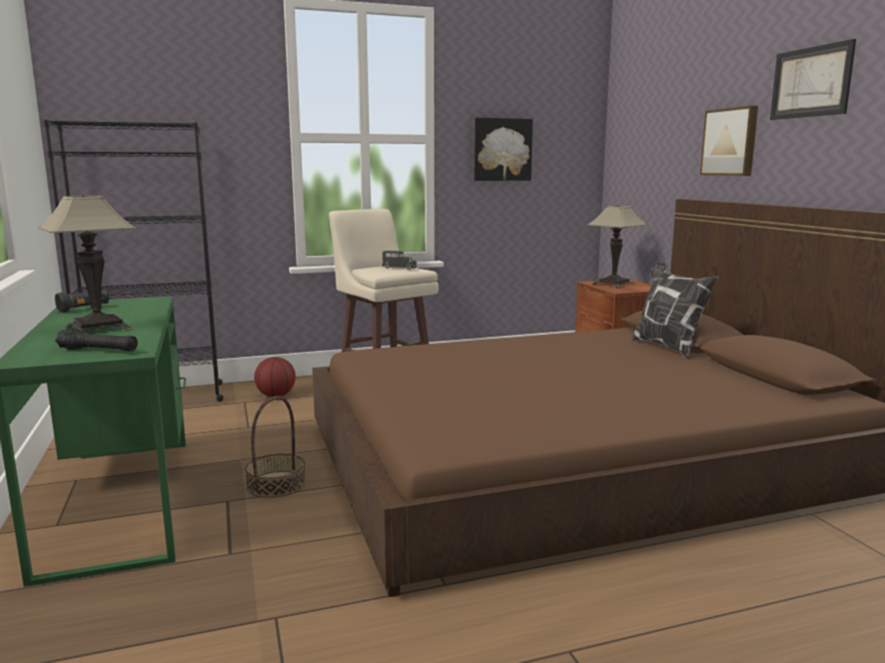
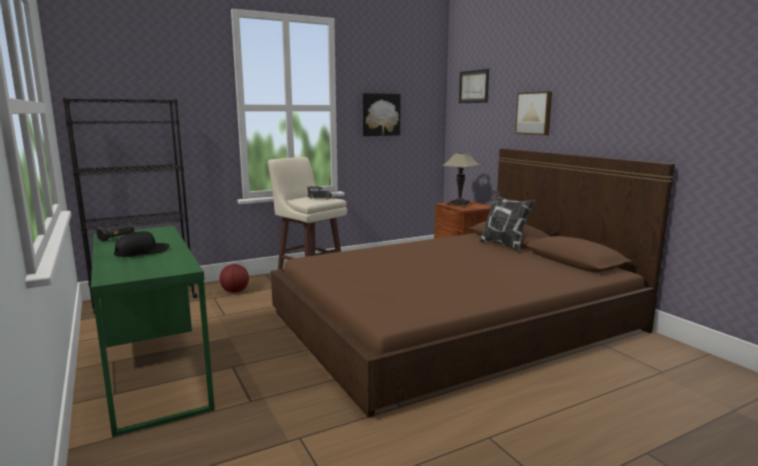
camera: 10 degrees left, 0 degrees up
(98, 328) = (142, 252): table lamp -> black cap
(98, 350) = (159, 268): black flashlight -> none
(276, 484) = (262, 352): basket -> none
(811, 82) = (585, 79): picture -> picture (473, 86)

